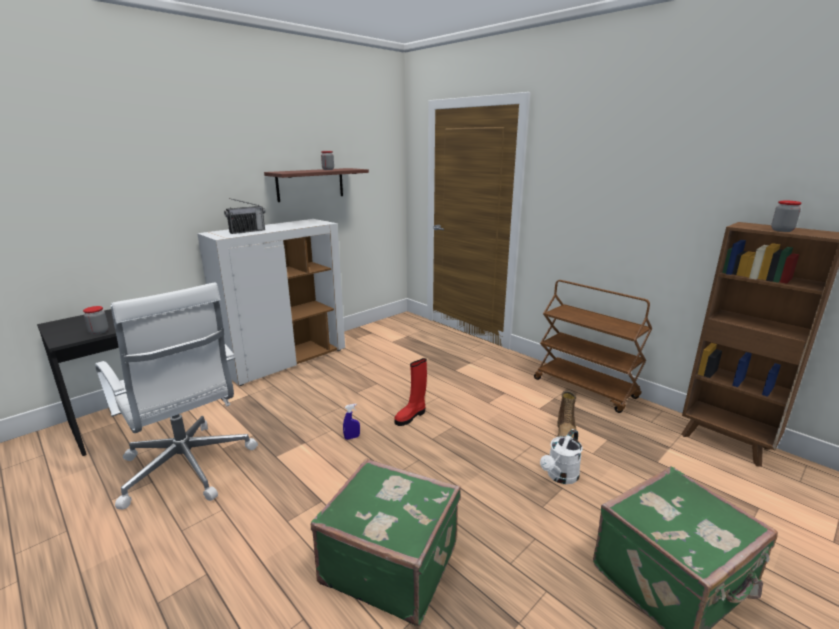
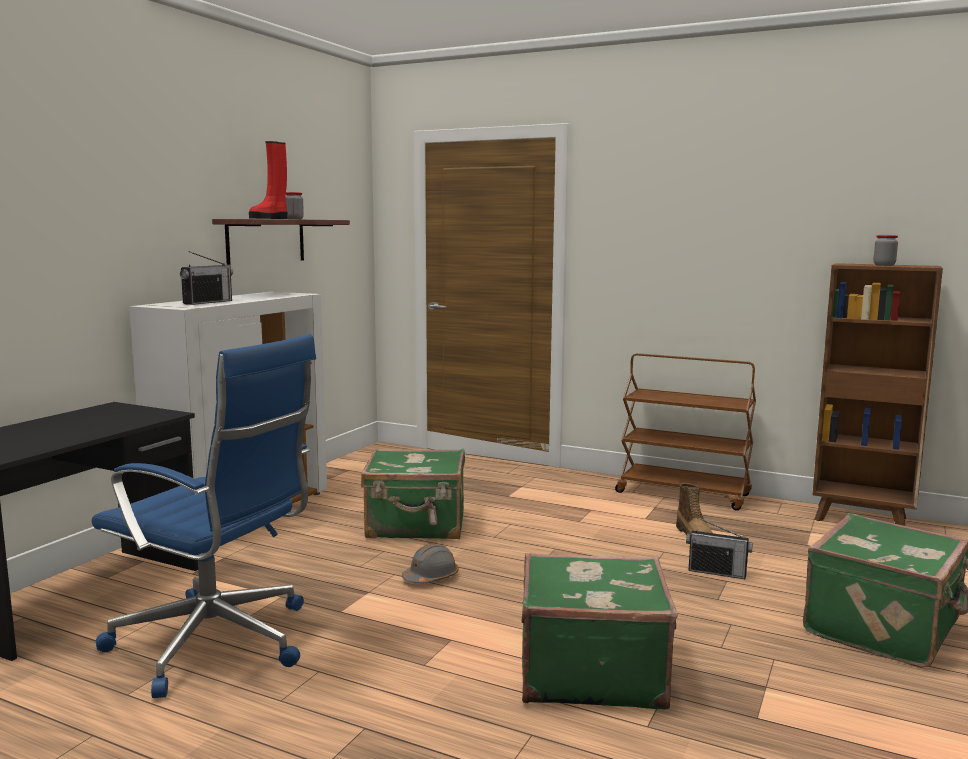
camera: 20 degrees left, 10 degrees down
(99, 332) = (47, 445): jar -> none
(188, 468) = (217, 644): white office chair -> blue office chair
(352, 437) = (431, 577): blue spray bottle -> grey hard hat
(377, 388) = (416, 526): none -> green suitcase
(411, 416) = (491, 547): red boot -> red boot (270, 218)
(560, 477) = (717, 572): white watering can -> radio

